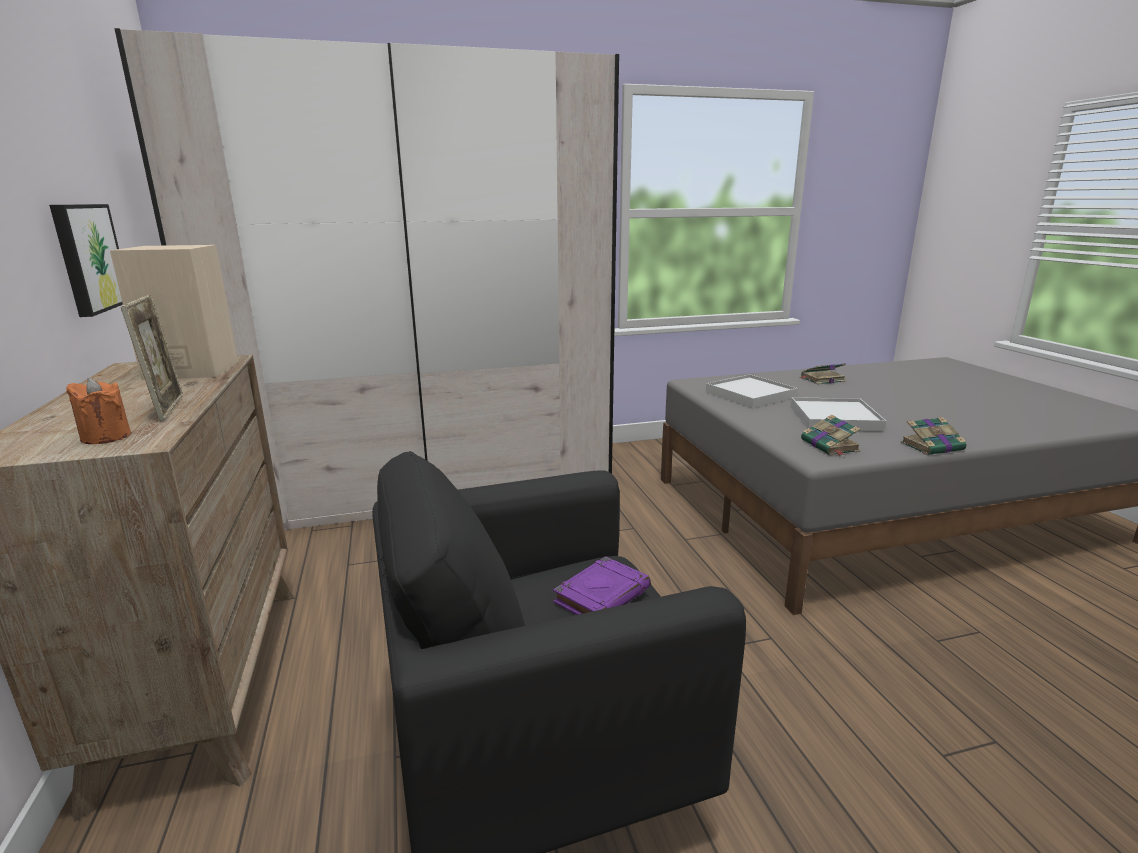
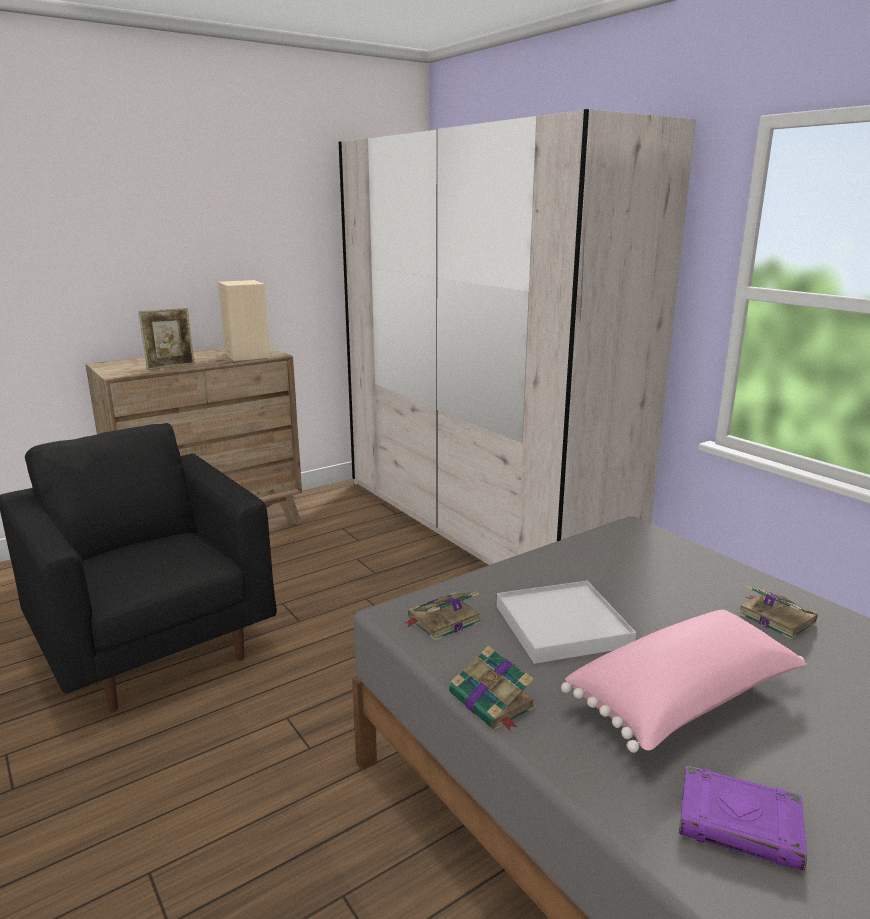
camera: 70 degrees right, 0 degrees up
(88, 258) = (266, 282): picture -> none
(106, 437) = (125, 369): orange candle -> none
(602, 595) = (163, 563): purple book -> purple book (741, 824)
(750, 395) = (616, 565): white tray -> none
(914, 409) = (685, 701): none -> pink pillow

